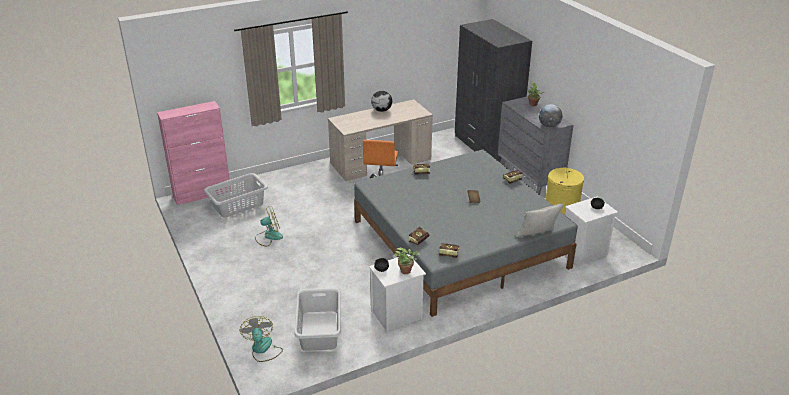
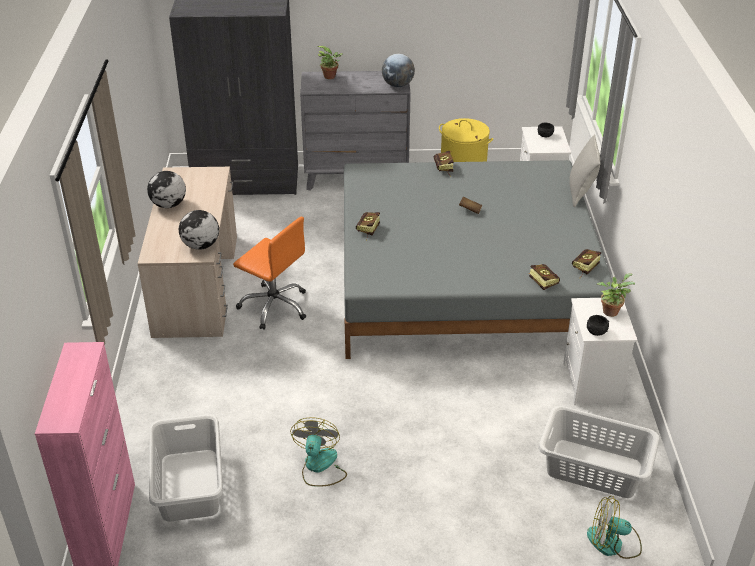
camera: 65 degrees left, 5 degrees up
(354, 128) = (200, 246): none -> globe

